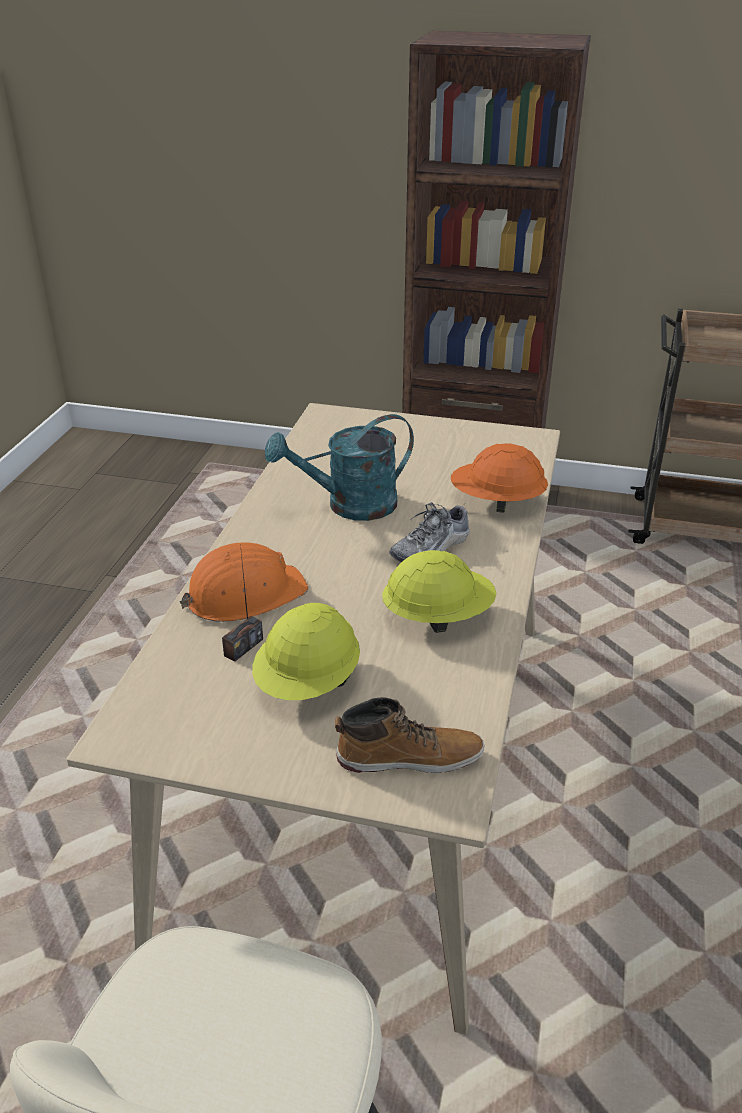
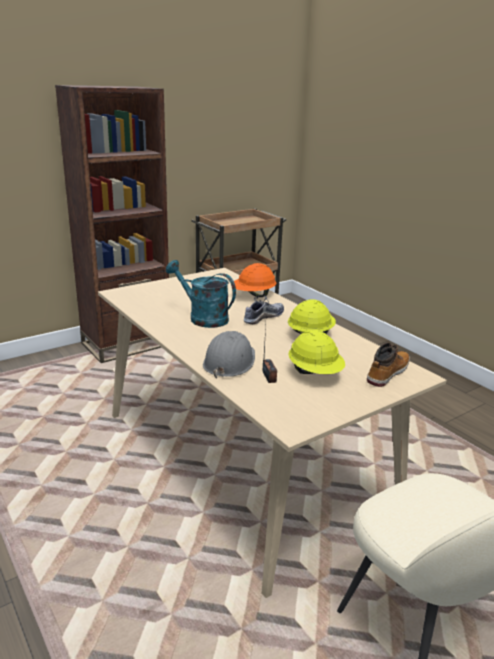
camera: 50 degrees left, 10 degrees down
(244, 594) = (229, 362): orange hard hat -> grey hard hat
(350, 506) = (203, 317): turquoise watering can -> turquoise watering can turned 105 degrees clockwise
(431, 549) = (263, 317): shoe -> shoe turned 135 degrees counterclockwise

